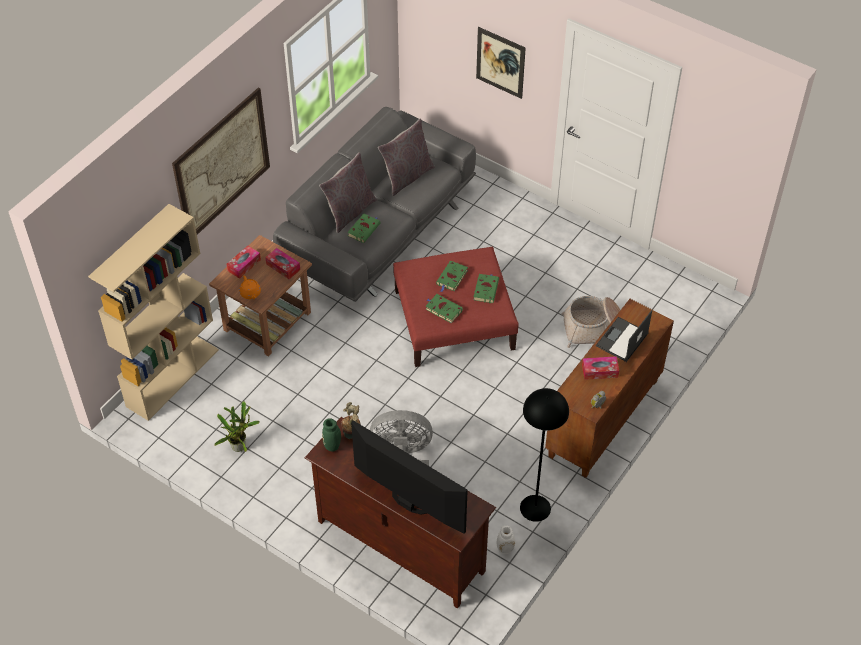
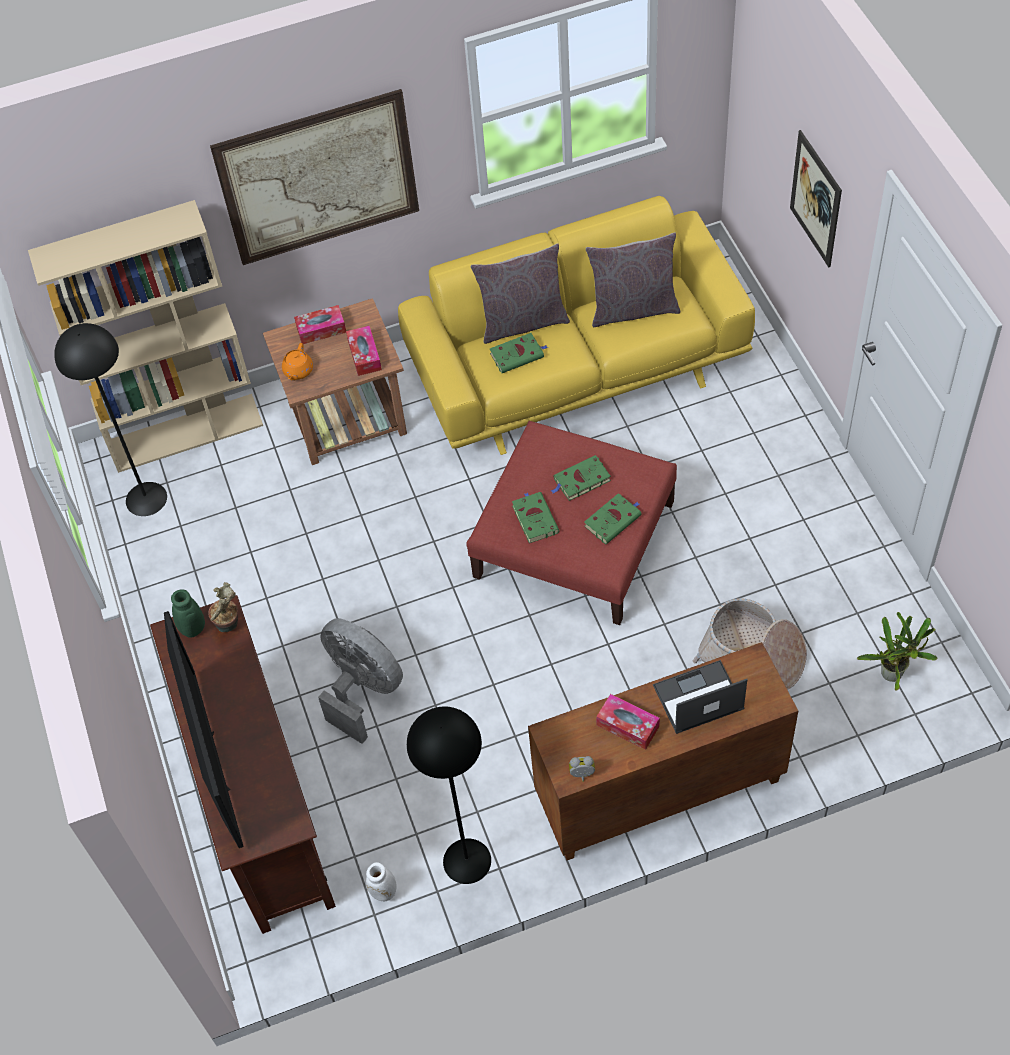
camera: 40 degrees right, 5 degrees up
(180, 425) = (146, 498): none -> black floor lamp
(240, 445) = (189, 562): potted plant -> potted plant (894, 672)
(379, 230) = (578, 366): grey sofa -> yellow sofa

